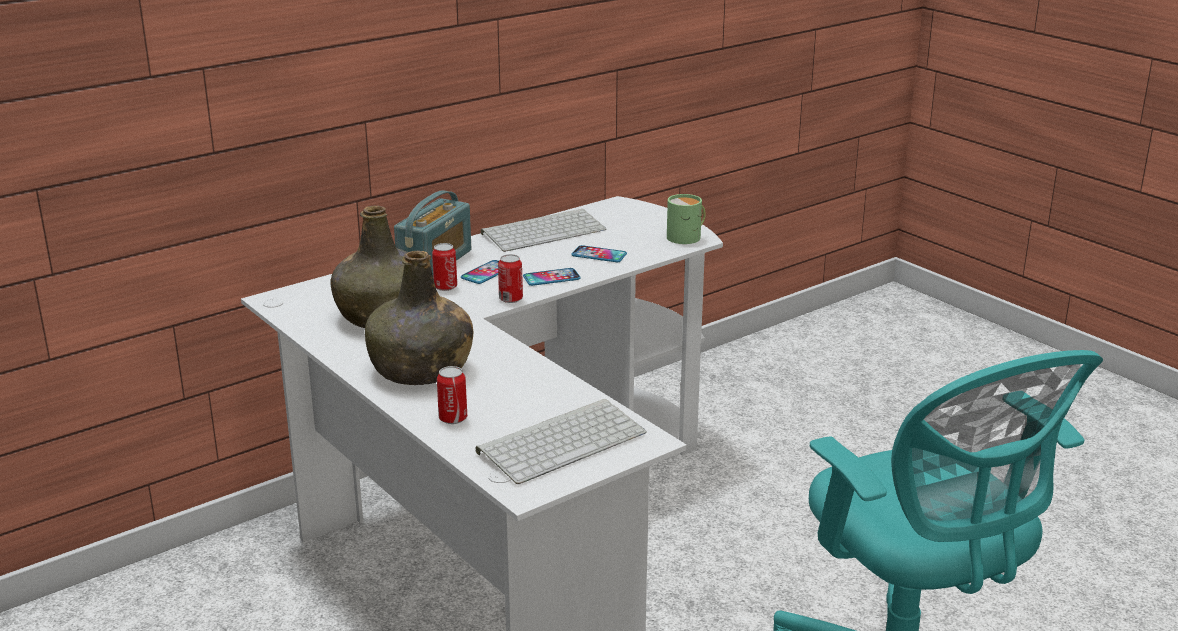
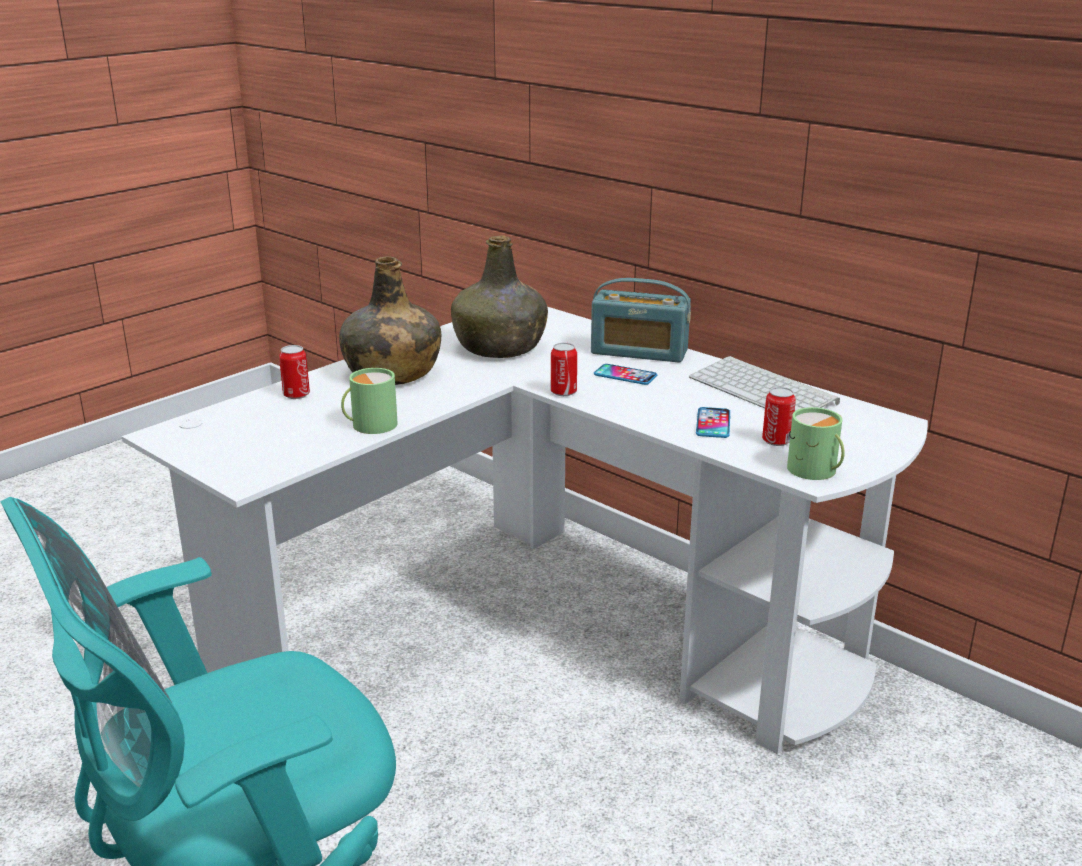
camera: 80 degrees right, 0 degrees up
(445, 287) = (579, 362): can -> can (776, 441)
(546, 383) = (369, 425): none -> green mug
(551, 278) = (629, 405): phone -> none
(562, 441) = (246, 440): keyboard -> none

